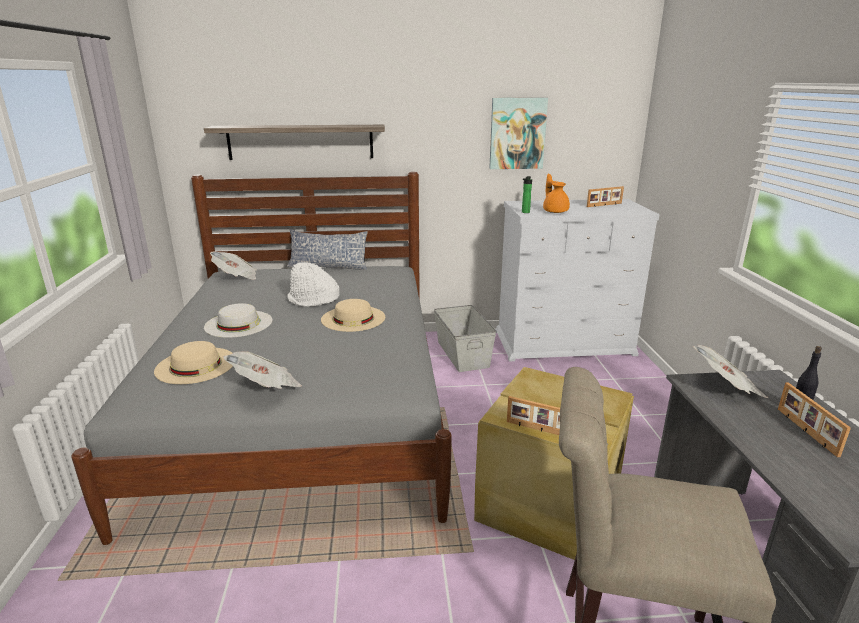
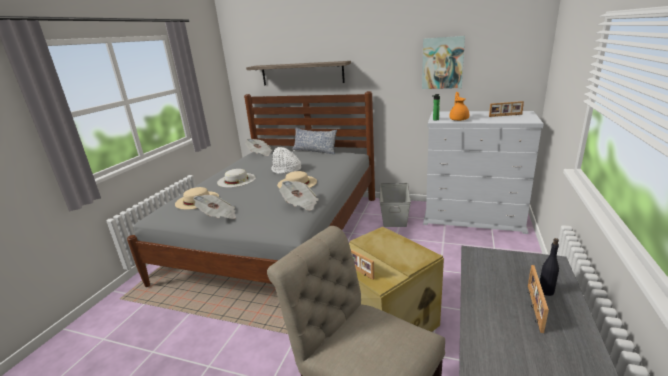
camera: 25 degrees right, 0 degrees up
(725, 388) = (499, 262): newspaper -> newspaper (300, 204)

